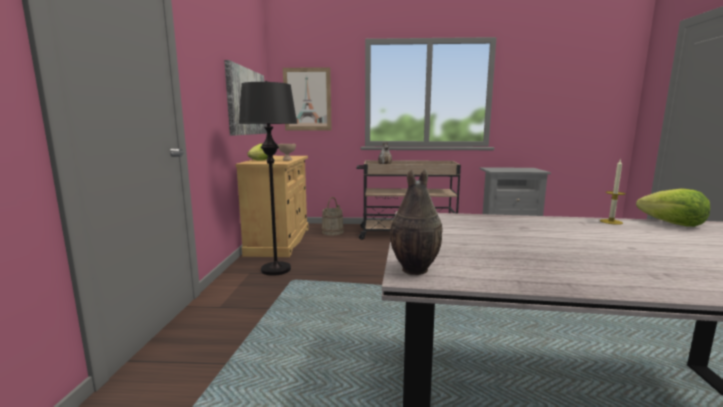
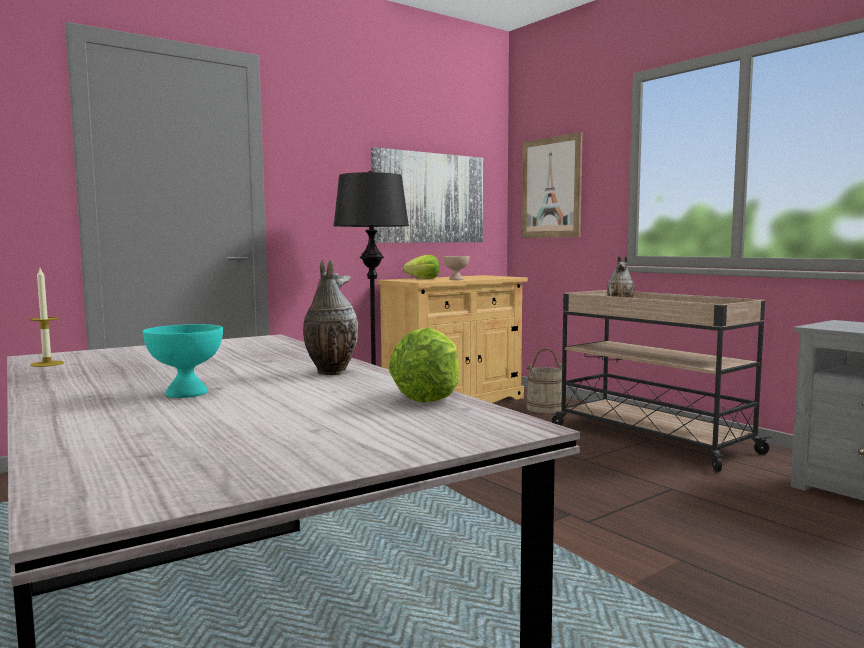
camera: 50 degrees right, 5 degrees down
(413, 270) = (51, 355): vase -> vase (330, 372)
(611, 222) = (377, 378): candle -> candle (47, 364)
(652, 255) = (185, 393): none -> turquoise bowl

